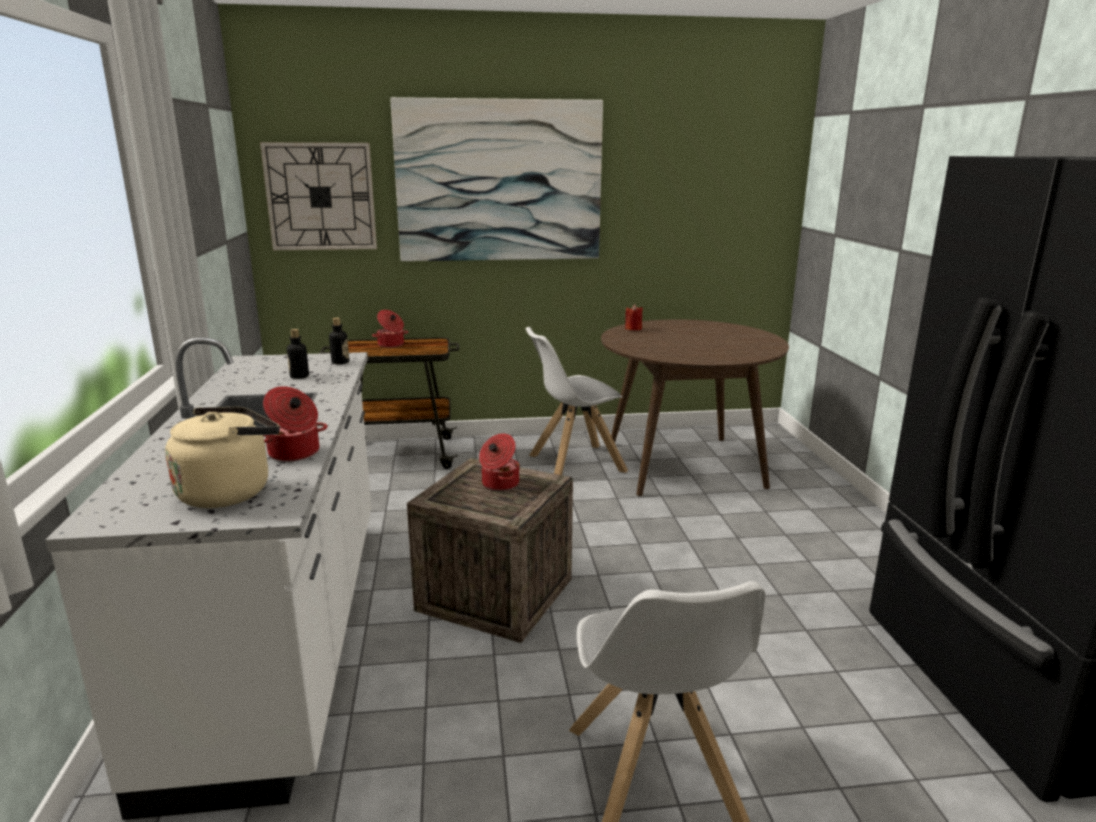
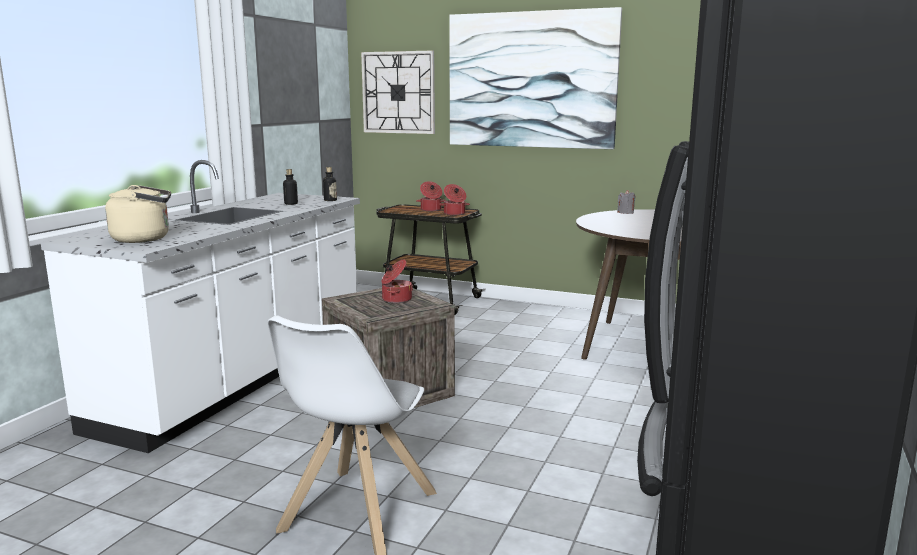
camera: 30 degrees right, 5 degrees down
(294, 453) = (208, 231): cooking pot -> cooking pot (454, 214)
(573, 464) = (556, 329): chair -> none
(633, 329) = (625, 213): red candle -> grey candle

